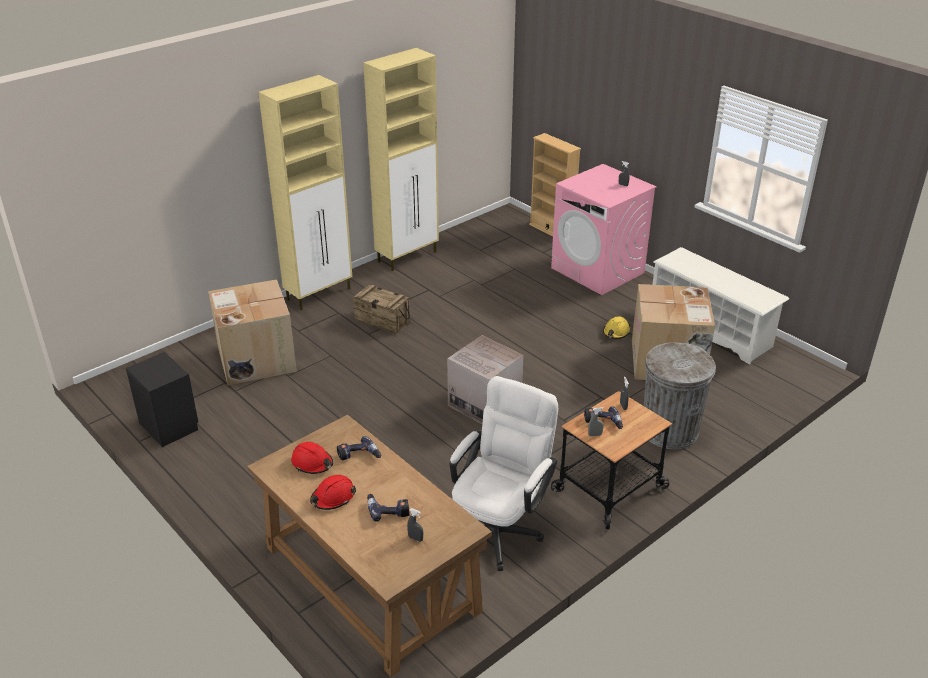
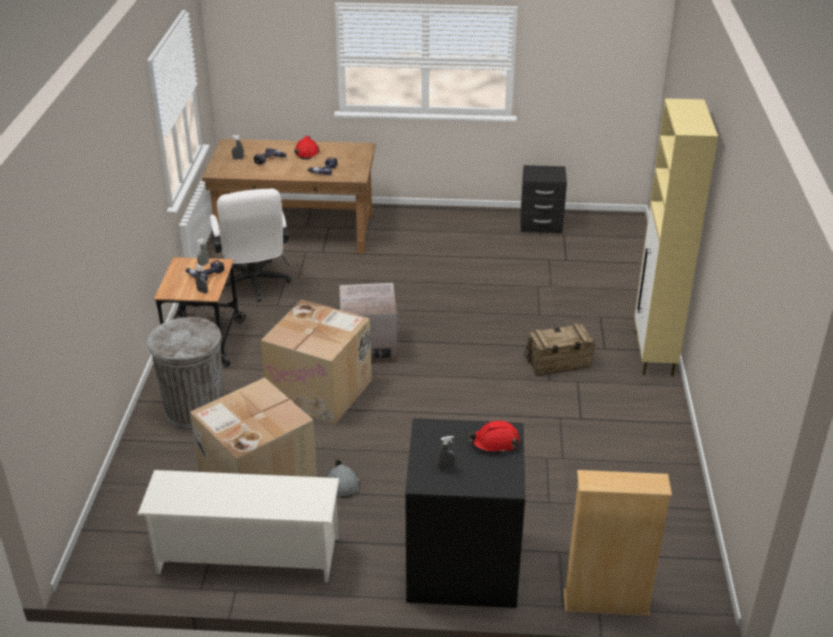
camera: 135 degrees right, 0 degrees up
(255, 358) = (582, 282): cardboard box -> cardboard box (321, 391)
(312, 463) = (343, 157): red hard hat -> red hard hat (494, 443)
(408, 256) = (670, 444): beige cabinet -> none
(598, 270) = (461, 565): pink washing machine -> black washing machine
(616, 332) = (342, 484): yellow hard hat -> grey hard hat

